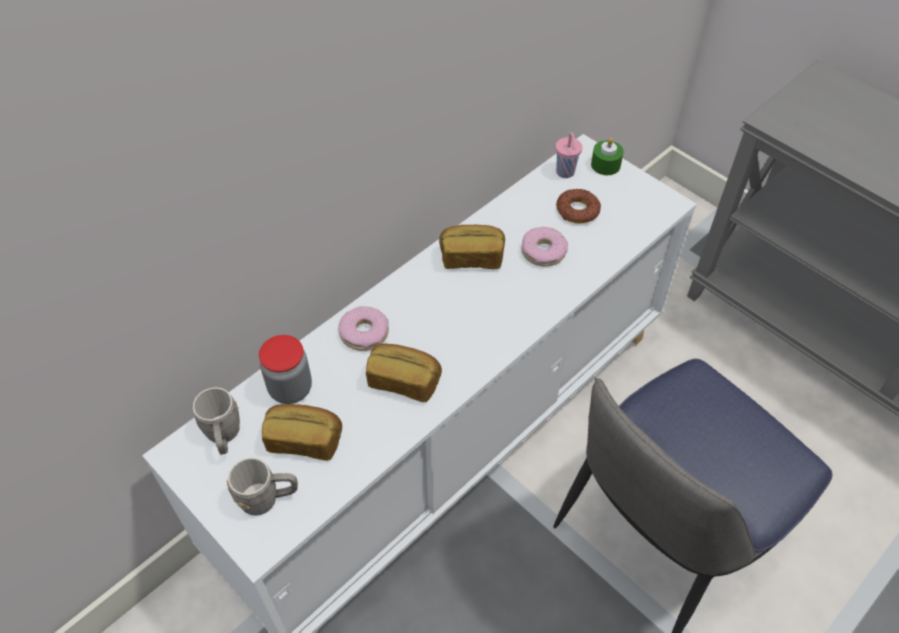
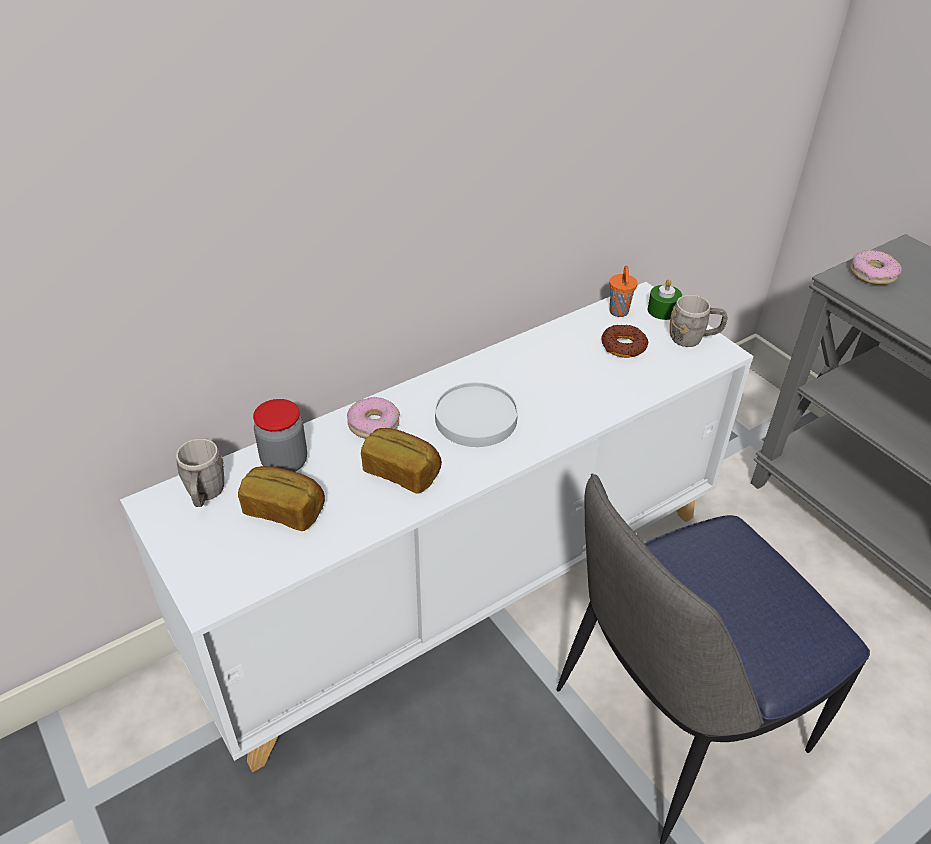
camera: 10 degrees right, 10 degrees down
(267, 498) = (231, 557): grey mug -> grey mug (693, 339)
(458, 311) = (475, 418): none -> white plate
(472, 257) = (502, 373): bread -> none
(543, 251) = (578, 377): donut -> donut (872, 274)
(565, 173) = (619, 312): pink cup -> orange cup

